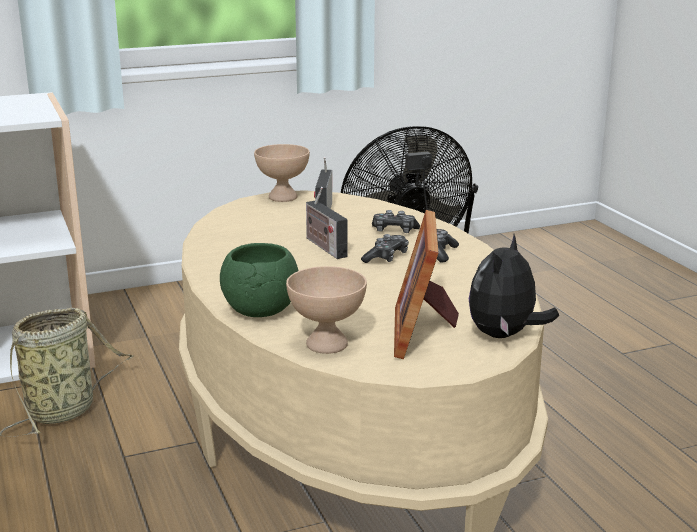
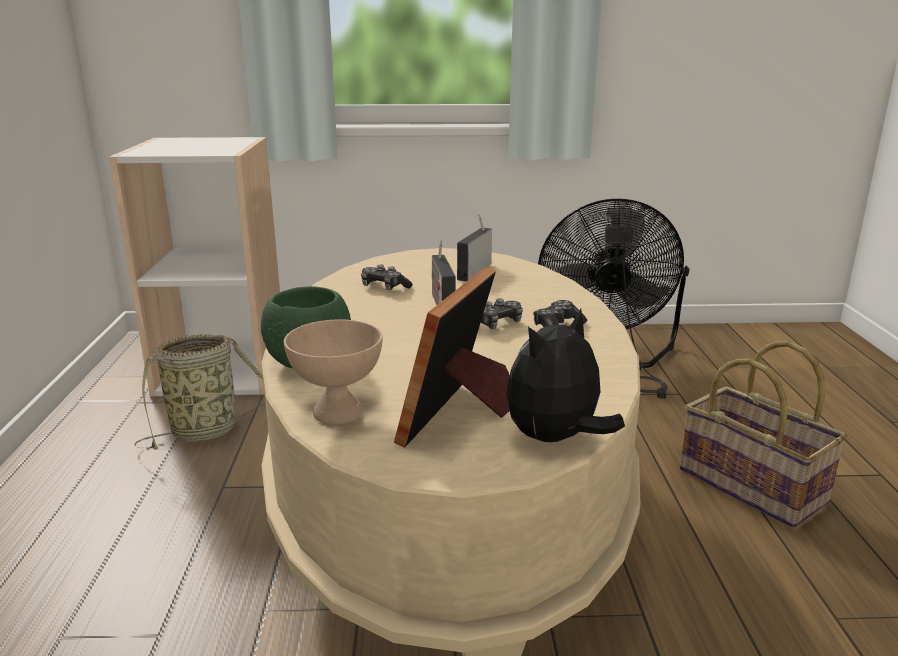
camera: 20 degrees right, 0 degrees up
(282, 197) = (447, 253): beige bowl -> none
(394, 231) = (530, 298): game controller -> game controller (384, 287)
(584, 368) = (753, 485): none -> basket

